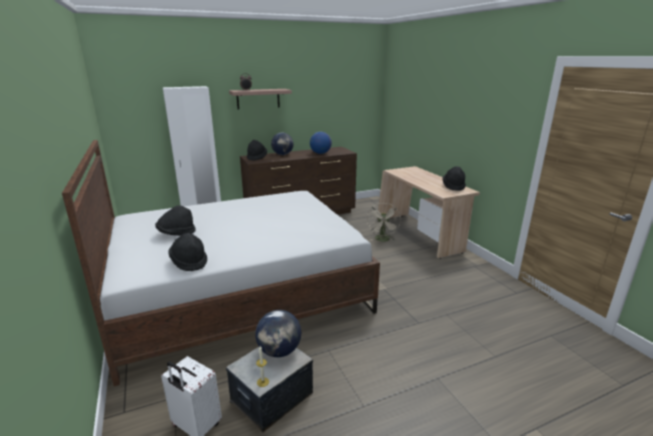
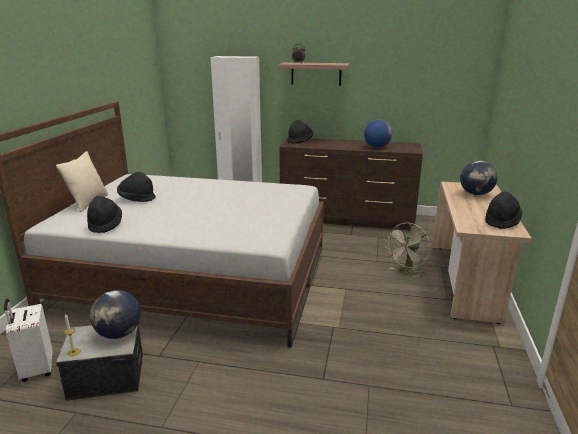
camera: 35 degrees right, 0 degrees up
(129, 249) = (88, 203): none -> beige pillow
(282, 154) = (332, 142): globe -> globe (476, 194)

